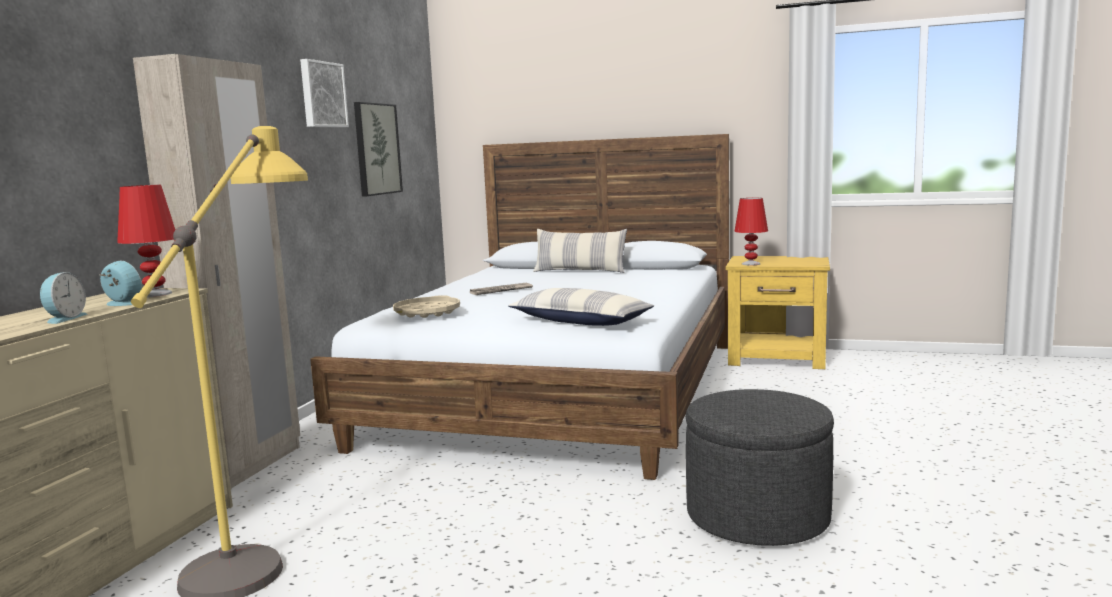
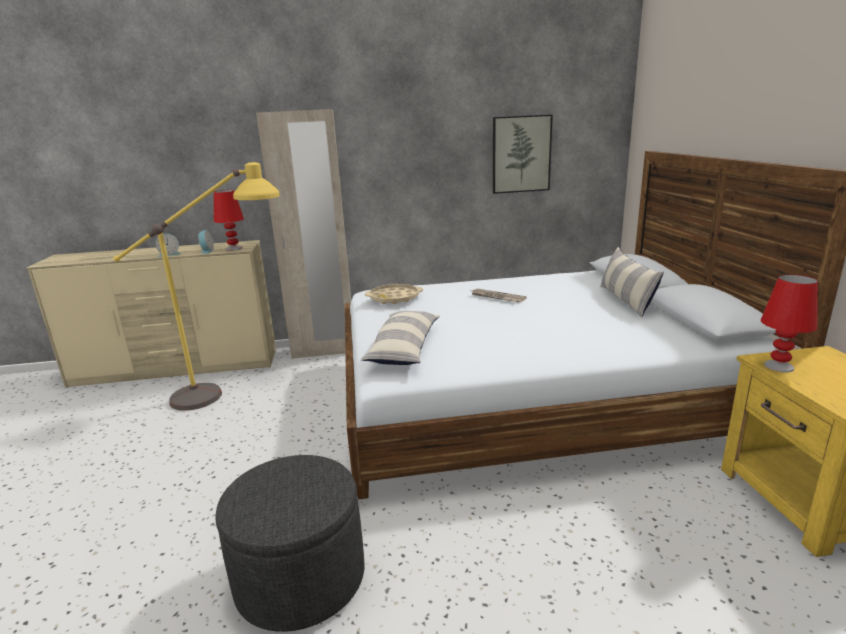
camera: 65 degrees right, 10 degrees up
(322, 94) = (450, 115): picture -> none

